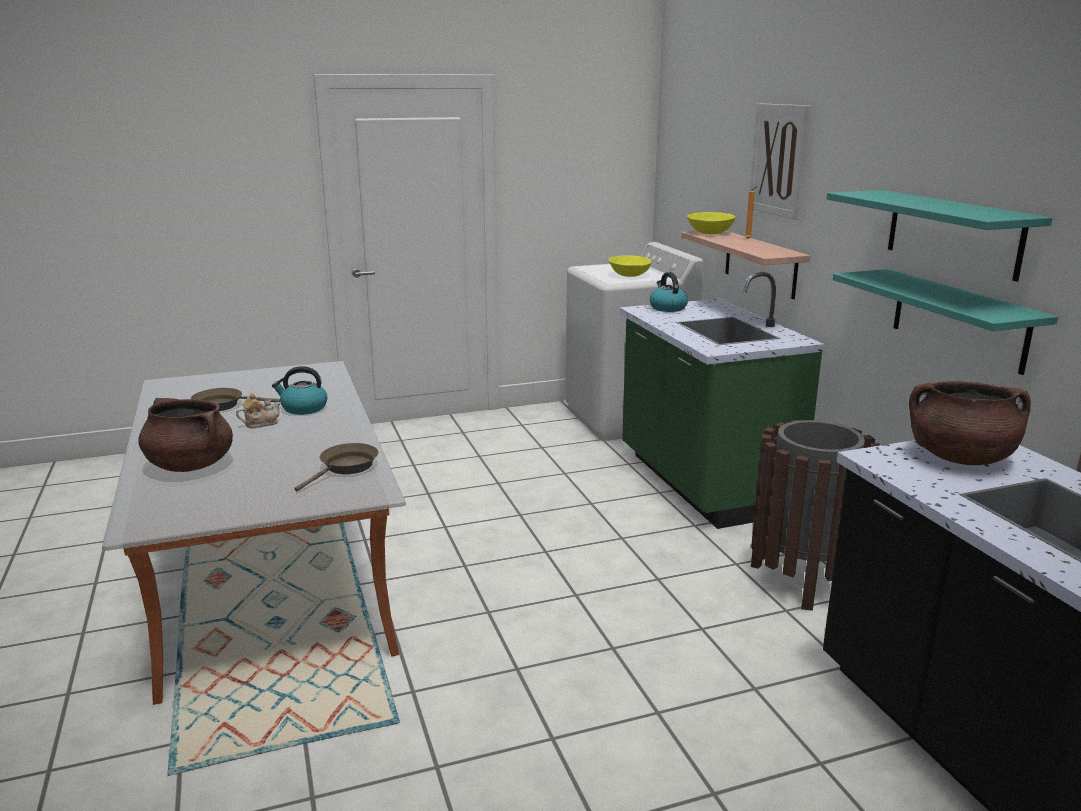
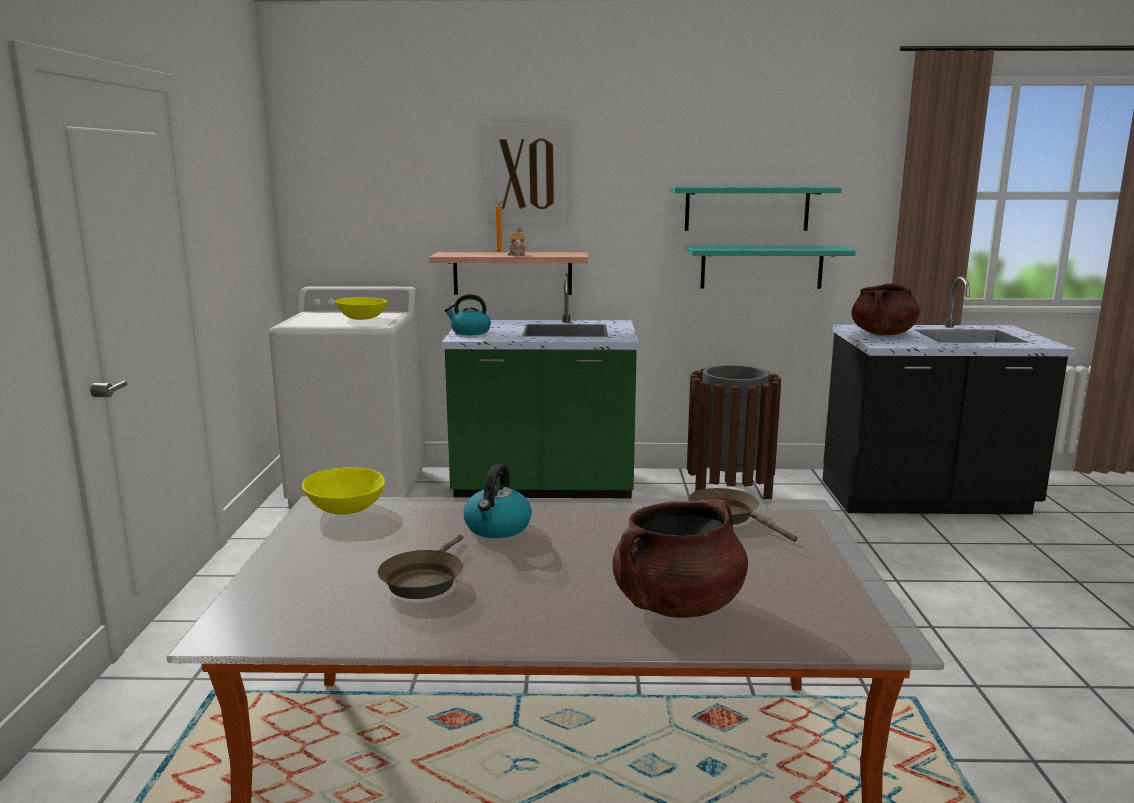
camera: 70 degrees left, 5 degrees down
(260, 423) = (536, 556): teapot -> teapot (516, 254)
(709, 233) = (453, 254): yellow bowl -> yellow bowl (344, 508)

